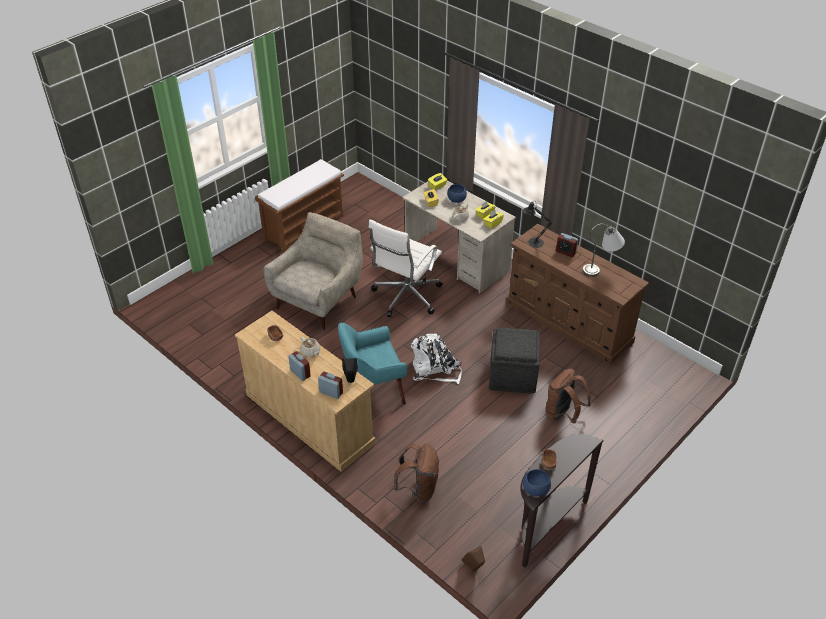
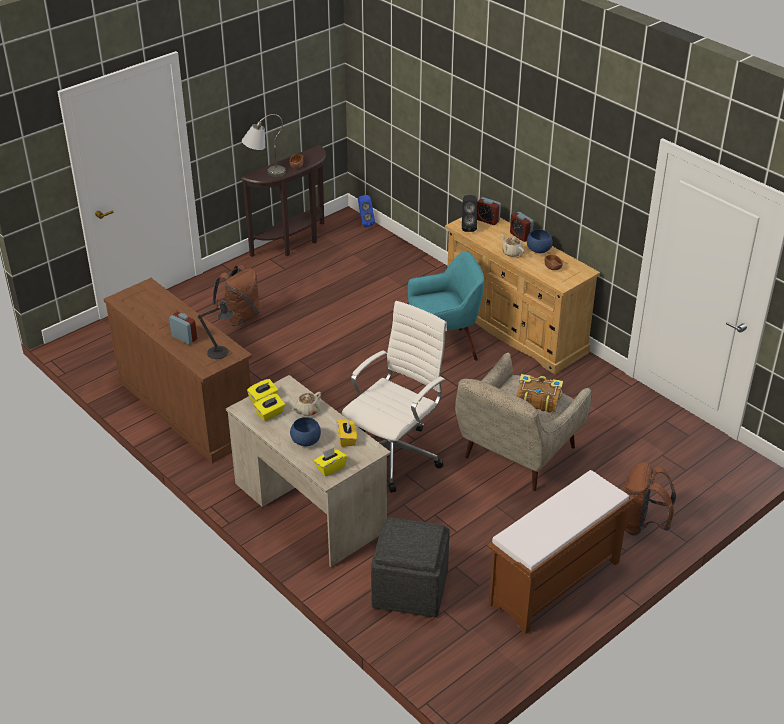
camera: 175 degrees left, 5 degrees down
(303, 273) = (537, 399): none -> book
(418, 489) = (404, 271): brown backpack -> brown backpack (641, 524)
(435, 369) = (370, 365): white backpack -> none
(474, 569) = (364, 223): brown speaker -> blue speaker
(512, 376) = (282, 354): grey ottoman -> grey ottoman (411, 588)
(535, 489) = (314, 153): blue bowl -> blue bowl (539, 250)
(601, 269) = (151, 315): grey table lamp -> grey table lamp (264, 173)

